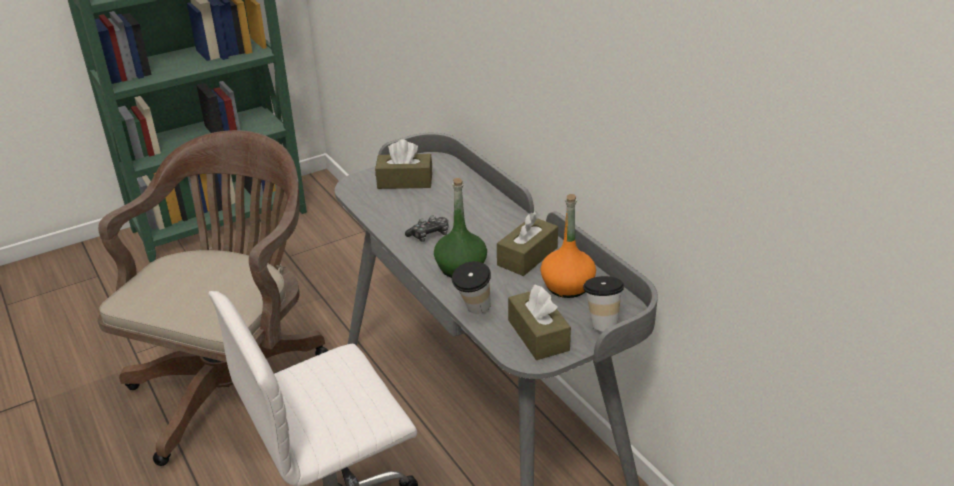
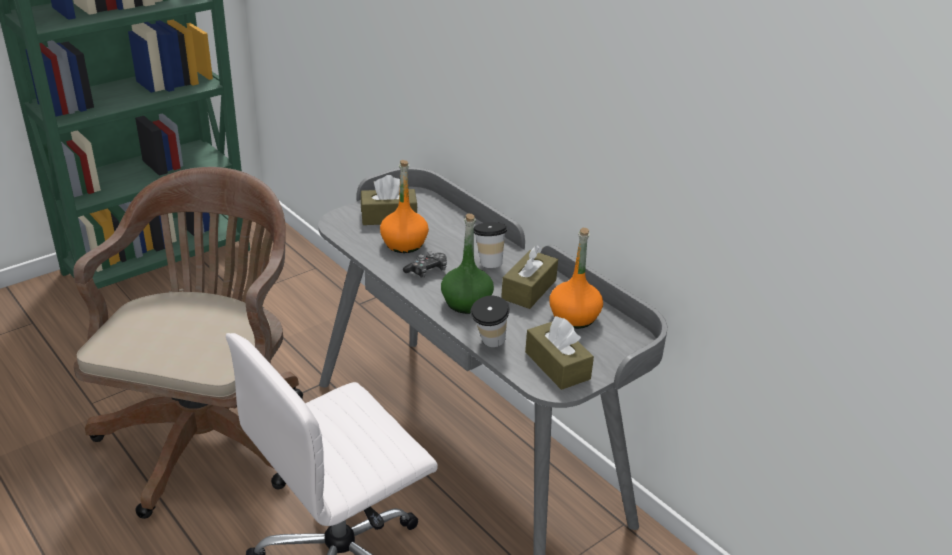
camera: 10 degrees left, 0 degrees up
(413, 208) = (404, 244): none -> orange bottle
(601, 322) = (614, 351): cup -> cup (488, 262)

